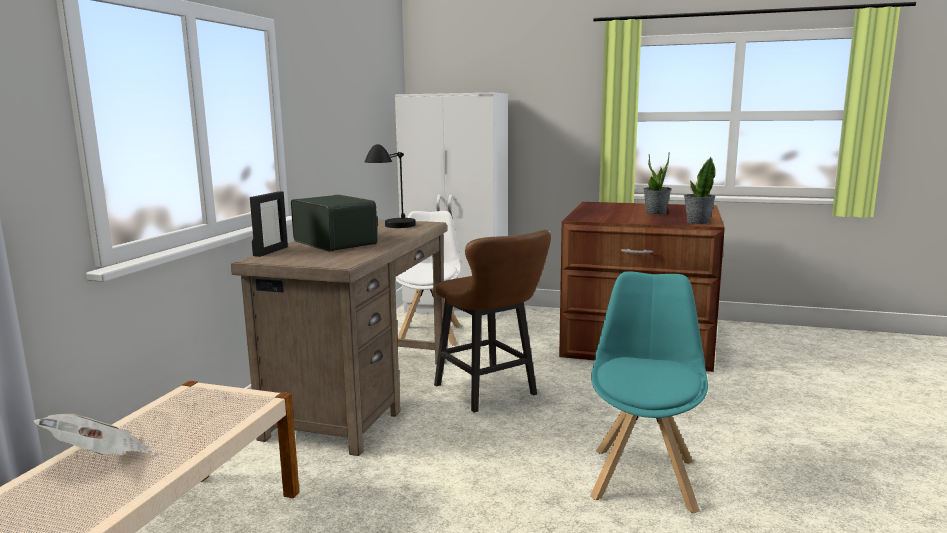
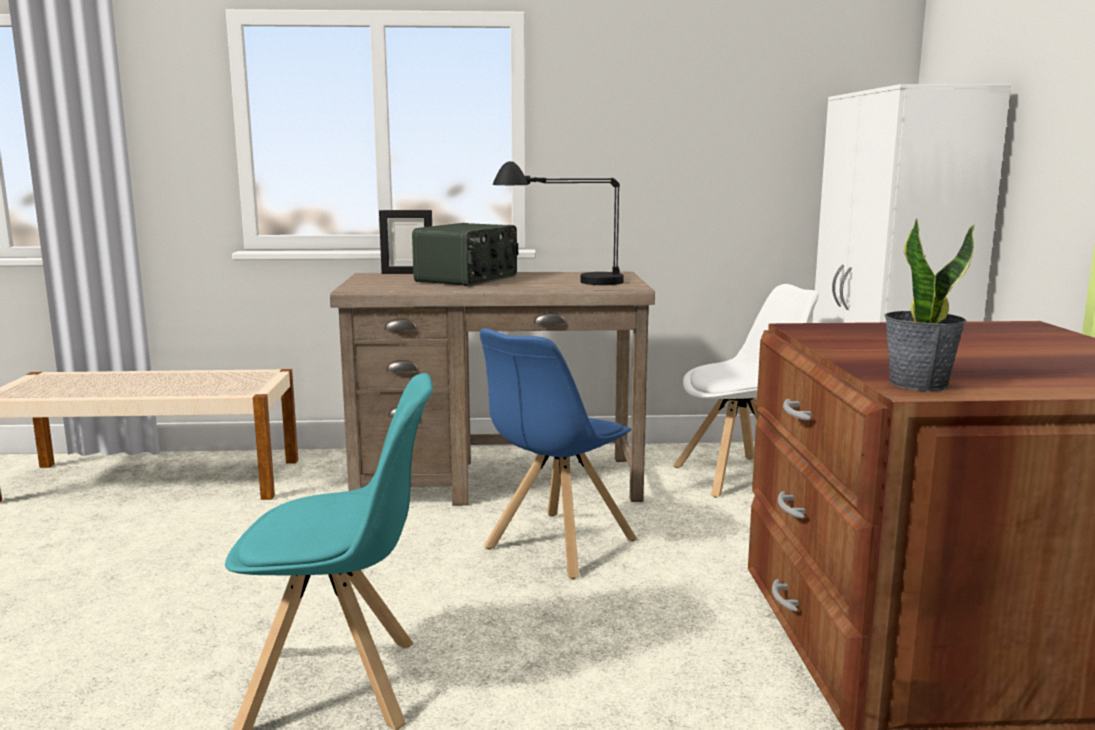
camera: 70 degrees right, 0 degrees up
(100, 458) = (138, 378): newspaper -> none
(491, 394) = (556, 546): brown stool -> blue chair
(656, 213) = (989, 359): potted plant -> none

